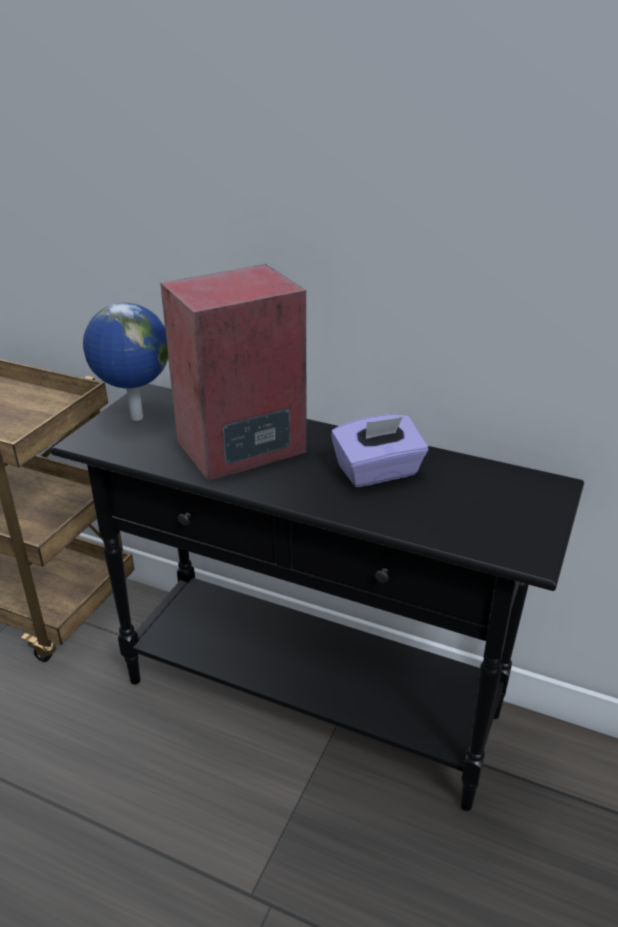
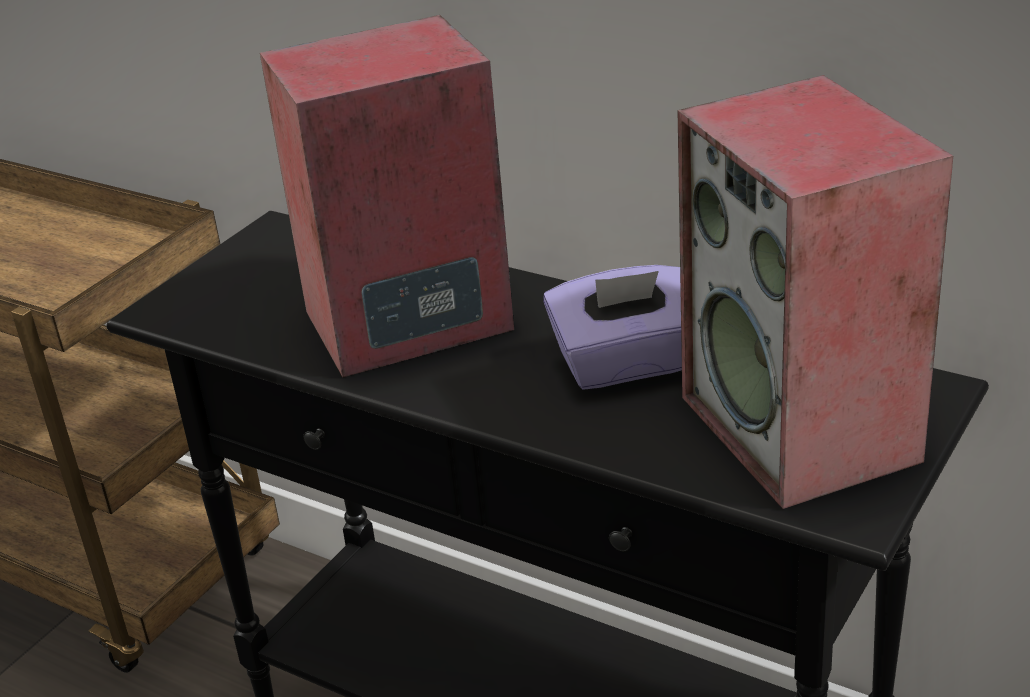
camera: 10 degrees right, 0 degrees up
(135, 418) = (247, 271): globe -> none
(489, 509) = (803, 429): none -> speaker

